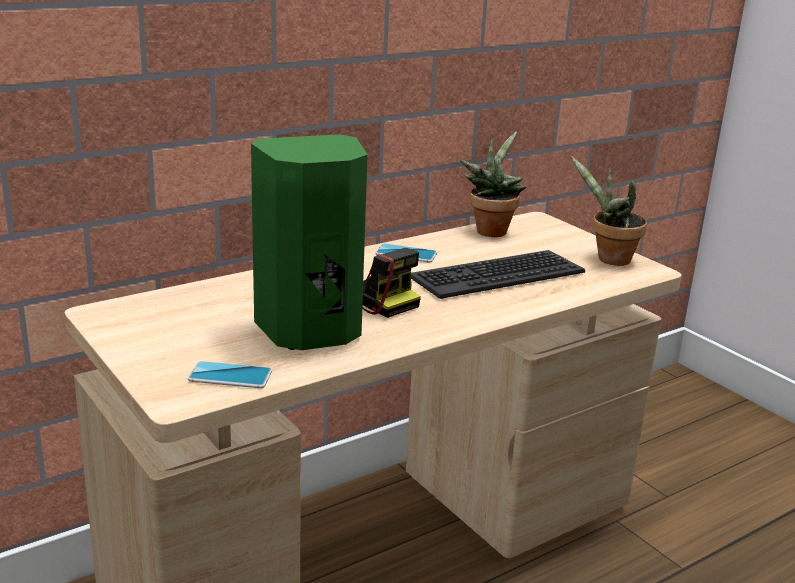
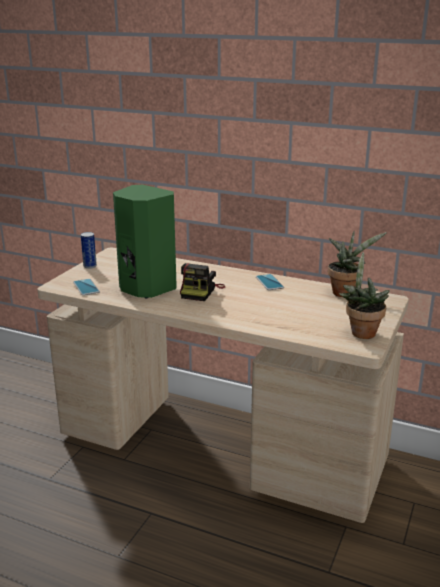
camera: 60 degrees right, 0 degrees up
(132, 348) = (90, 266): none -> can
(496, 275) = (279, 308): keyboard -> none

